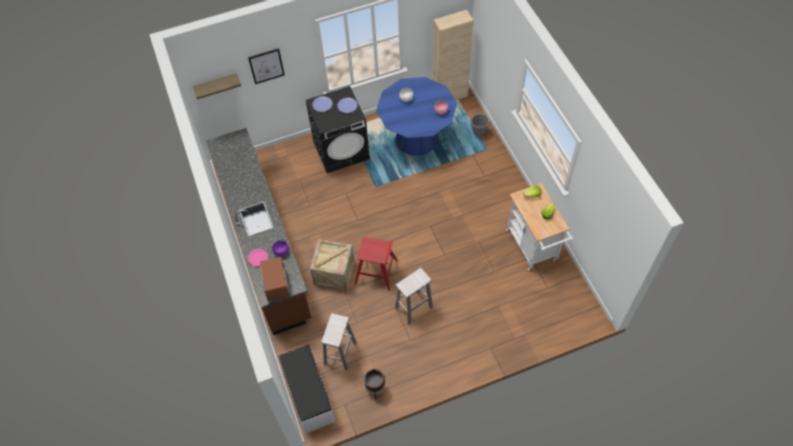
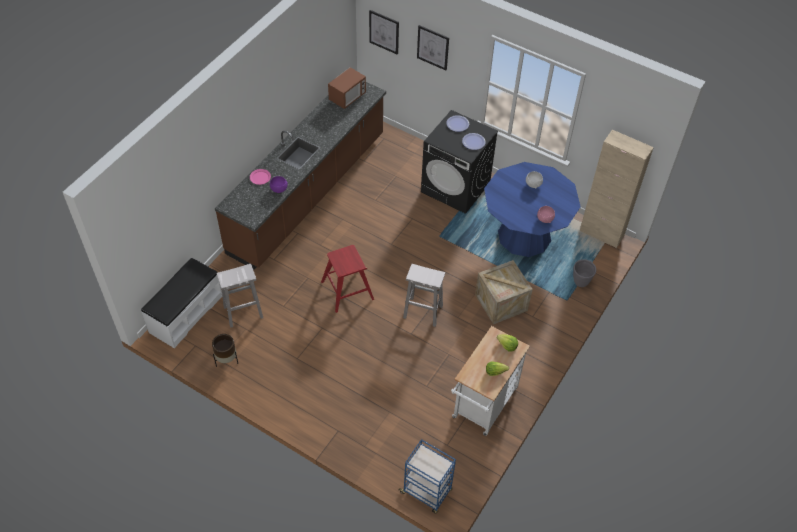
camera: 50 degrees right, 5 degrees down
(216, 85) = (384, 32): shelf -> picture
(276, 285) = (243, 205): microwave -> microwave (347, 97)
(334, 272) = (321, 259): crate -> crate (501, 302)
(413, 308) = (332, 342): white stool -> white stool (422, 311)
(574, 321) = (426, 491): none -> blue cart

